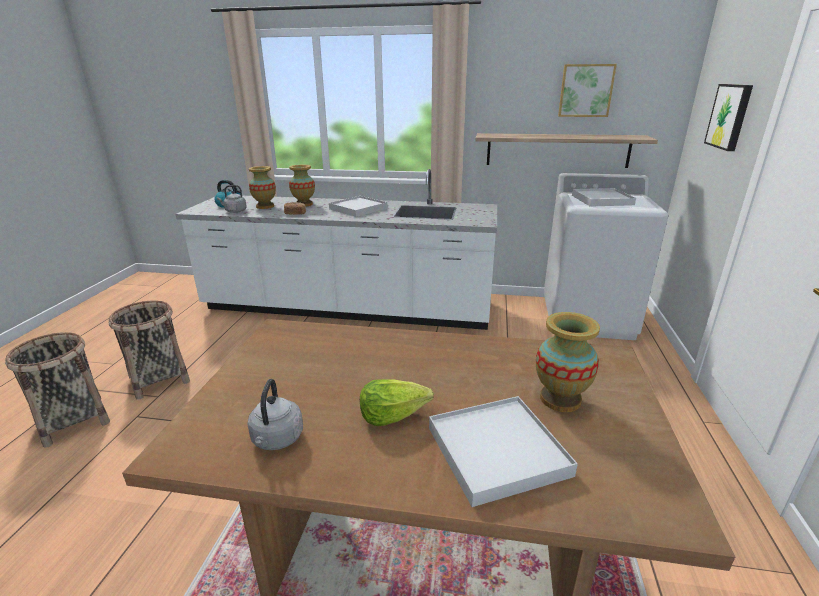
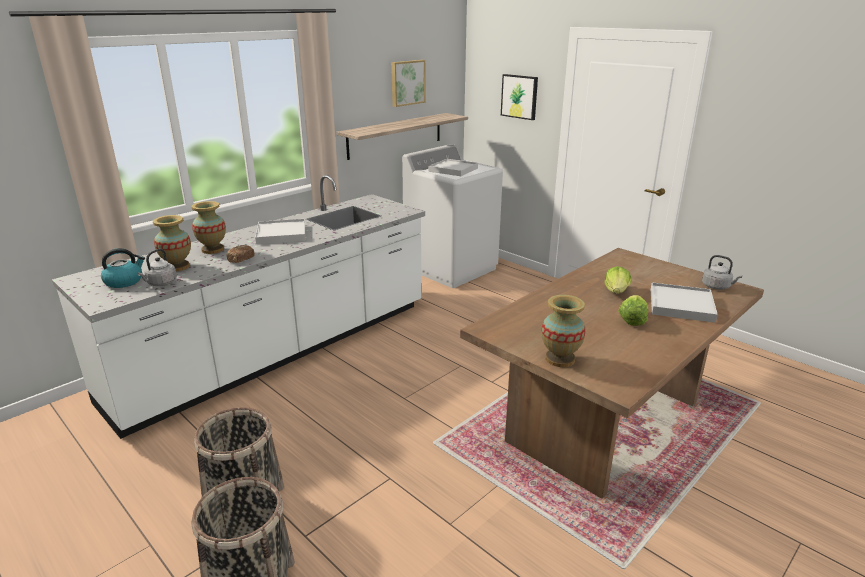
camera: 55 degrees left, 0 degrees up
(277, 440) = (631, 355): grey kettle -> grey kettle (717, 287)
(470, 381) = (616, 292): none -> lettuce
(560, 399) = (651, 279): vase -> vase (560, 359)

